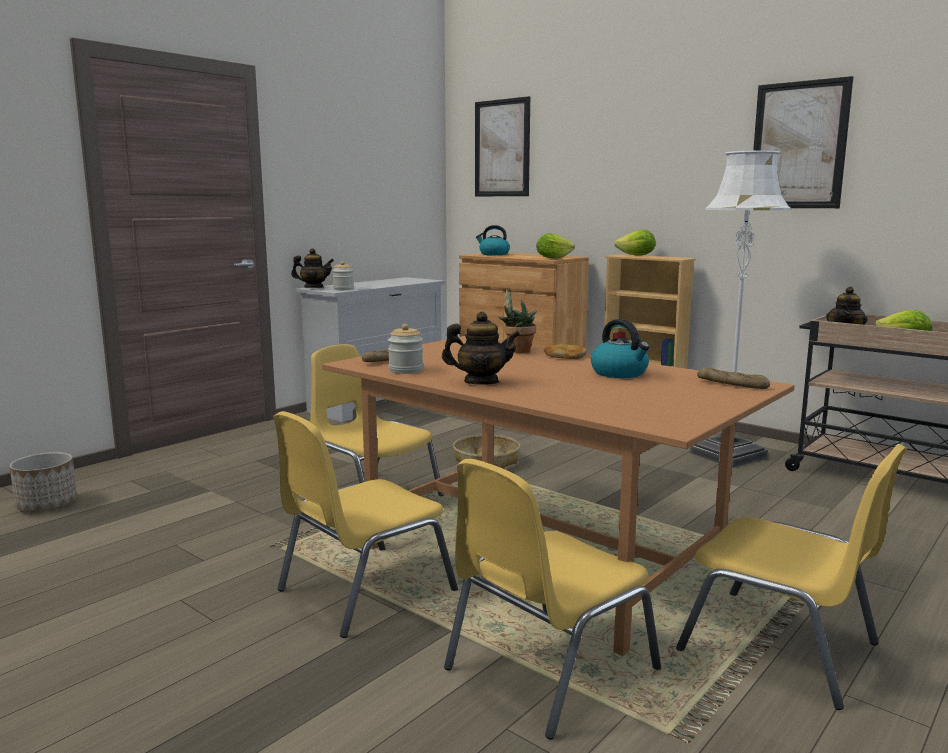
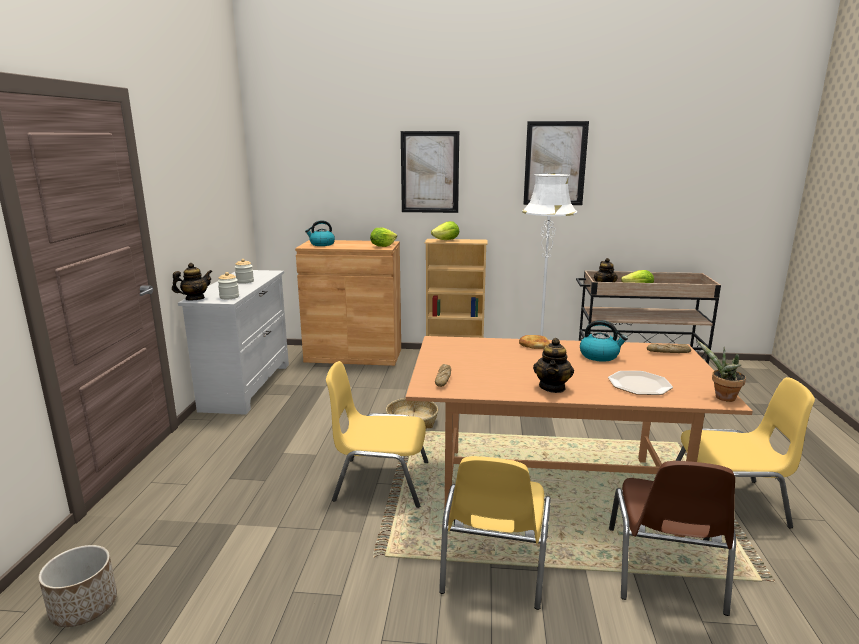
camera: 35 degrees left, 5 degrees up
(406, 370) = (480, 387): jar -> jar (245, 281)
(481, 382) = (552, 387): teapot -> teapot turned 135 degrees clockwise
(502, 148) = (309, 153): picture -> picture (430, 172)
(517, 350) = (496, 346): potted plant -> potted plant (722, 397)
(547, 669) = (664, 570): yellow chair -> brown chair
(594, 397) = (638, 384): none -> plate

